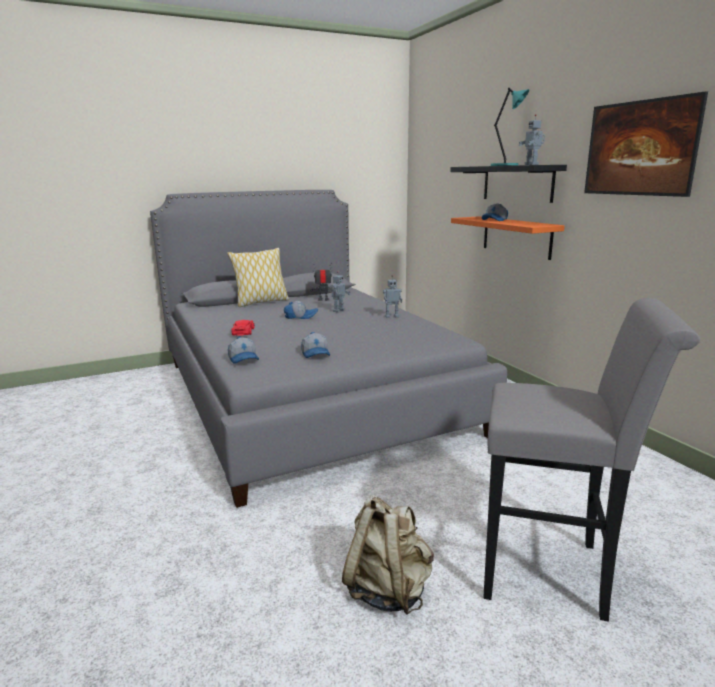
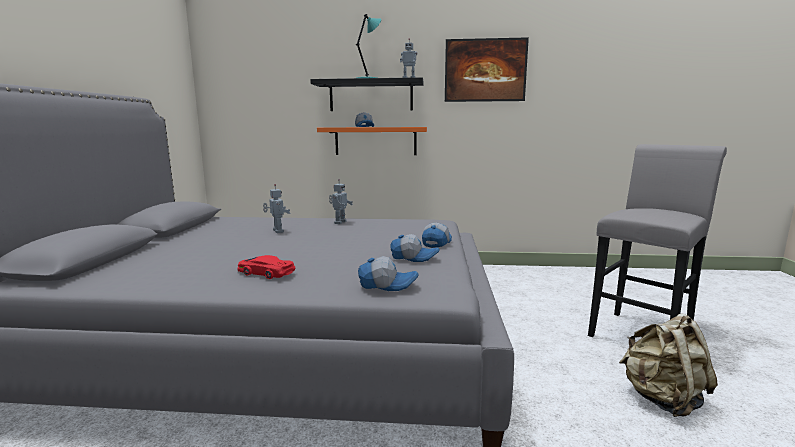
camera: 60 degrees left, 5 degrees down
(261, 302) = (151, 249): pillow -> none
(301, 316) = (267, 244): cap -> cap (436, 242)
(323, 299) = (221, 229): toy robot -> none

